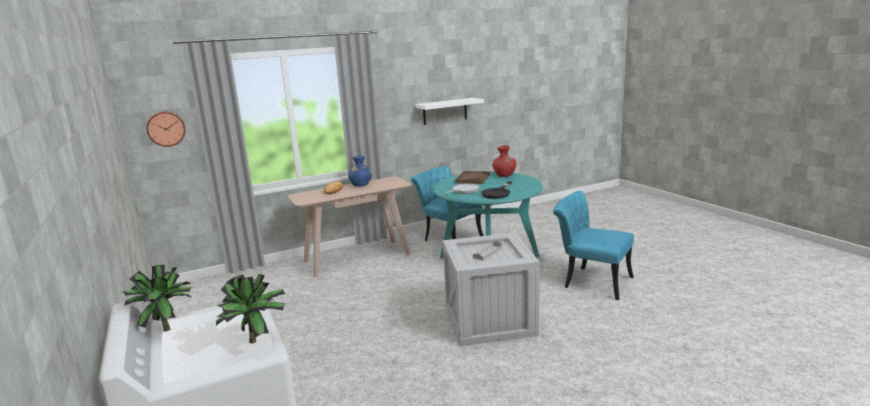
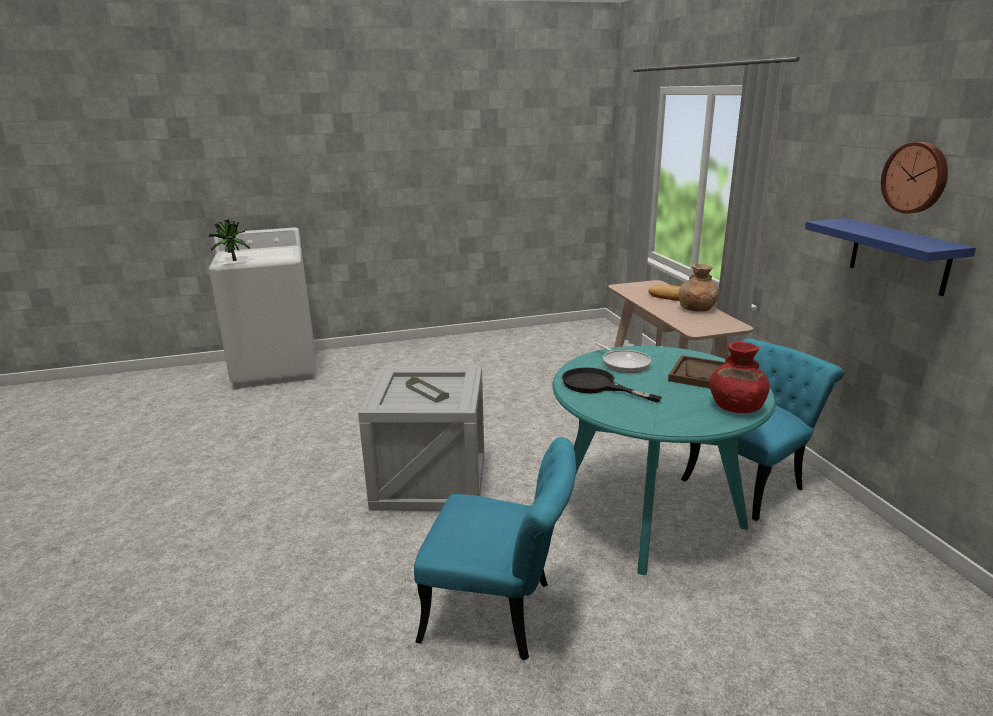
camera: 100 degrees right, 5 degrees up
(166, 128) = (629, 165): wall clock -> wall clock (916, 177)
(166, 328) = (282, 247): potted plant -> none
(361, 185) = (696, 309): blue vase -> brown vase
(445, 111) = (899, 256): white shelf -> blue shelf
(591, 281) = (501, 613): turquoise chair -> turquoise chair turned 60 degrees clockwise

